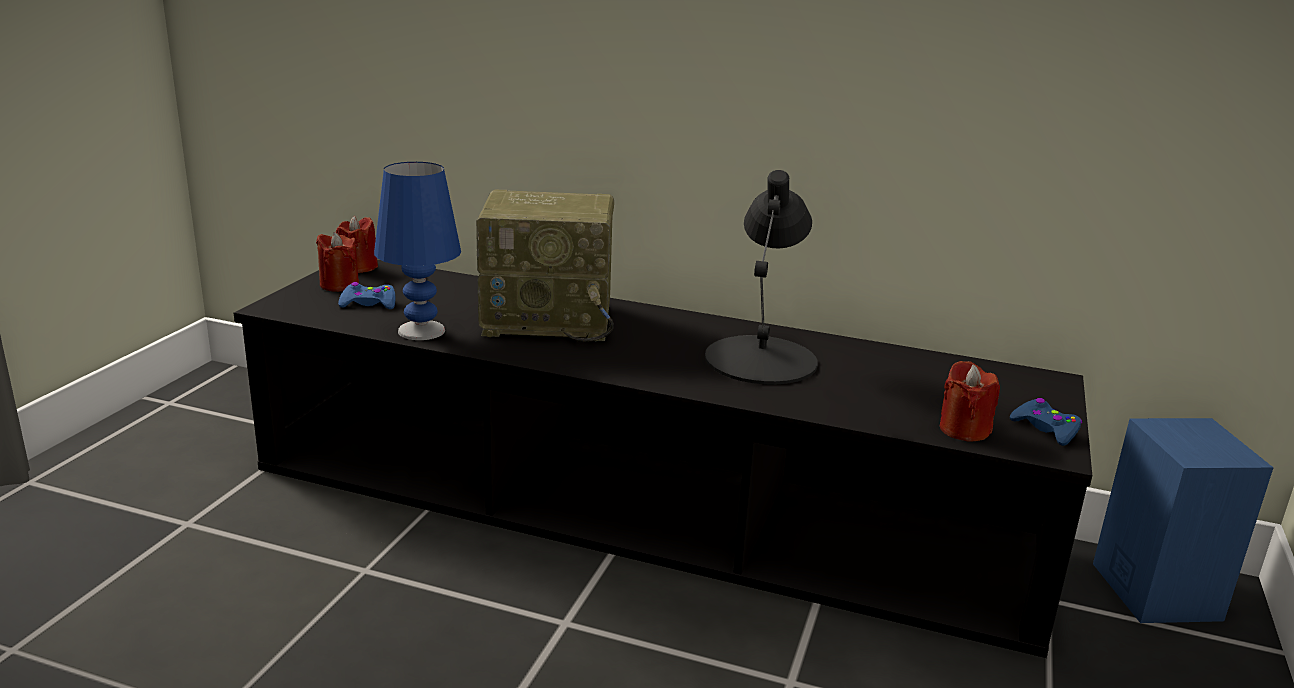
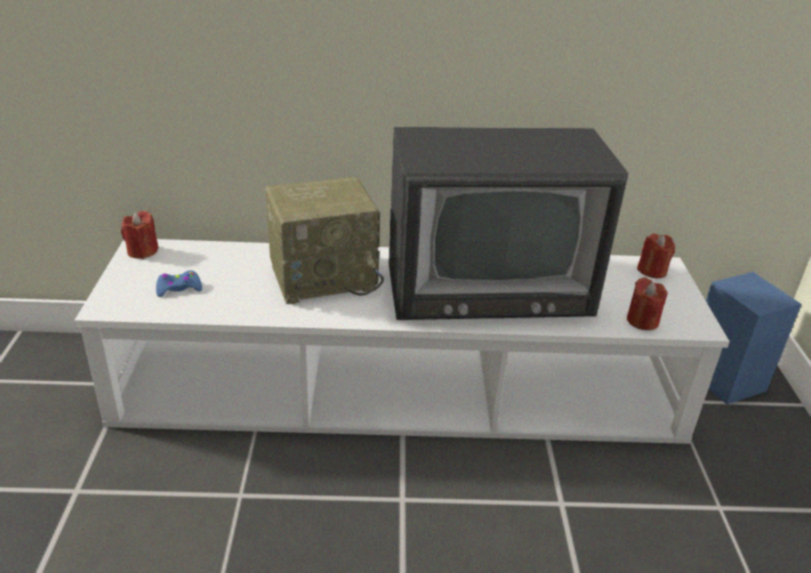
camera: 20 degrees left, 10 degrees up
(339, 285) = (140, 273): red candle -> red candle (652, 271)
(422, 331) = (239, 308): blue table lamp -> none
(640, 504) = (400, 389): black tv stand -> white tv stand
(762, 359) = (489, 285): black table lamp -> television
(1045, 429) = (685, 309): blue game controller -> none

